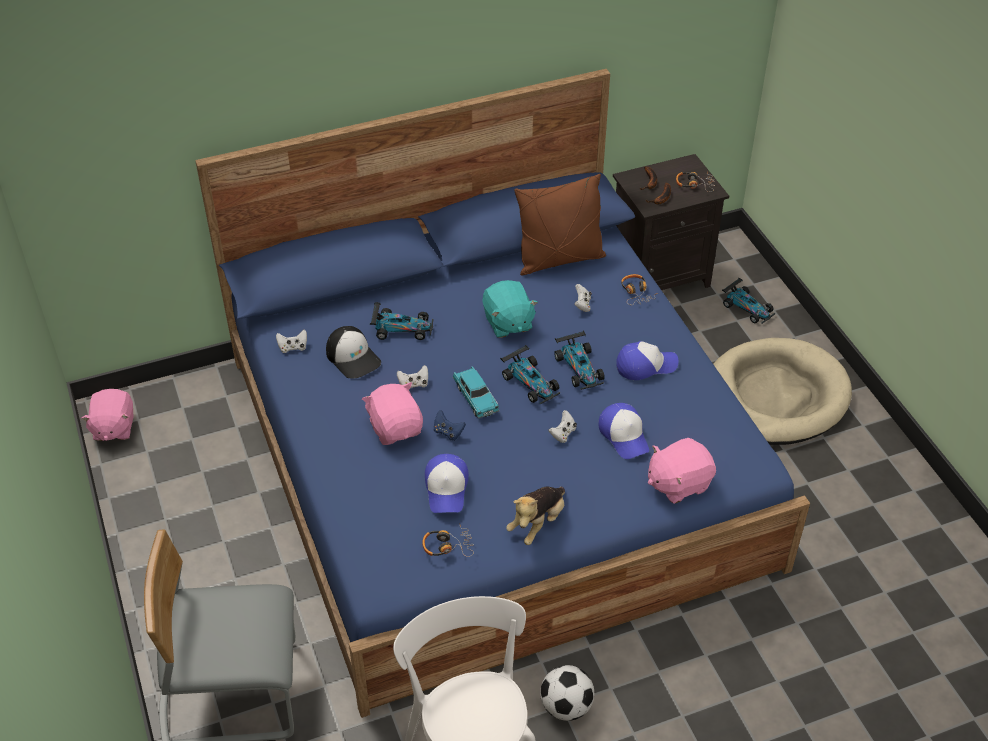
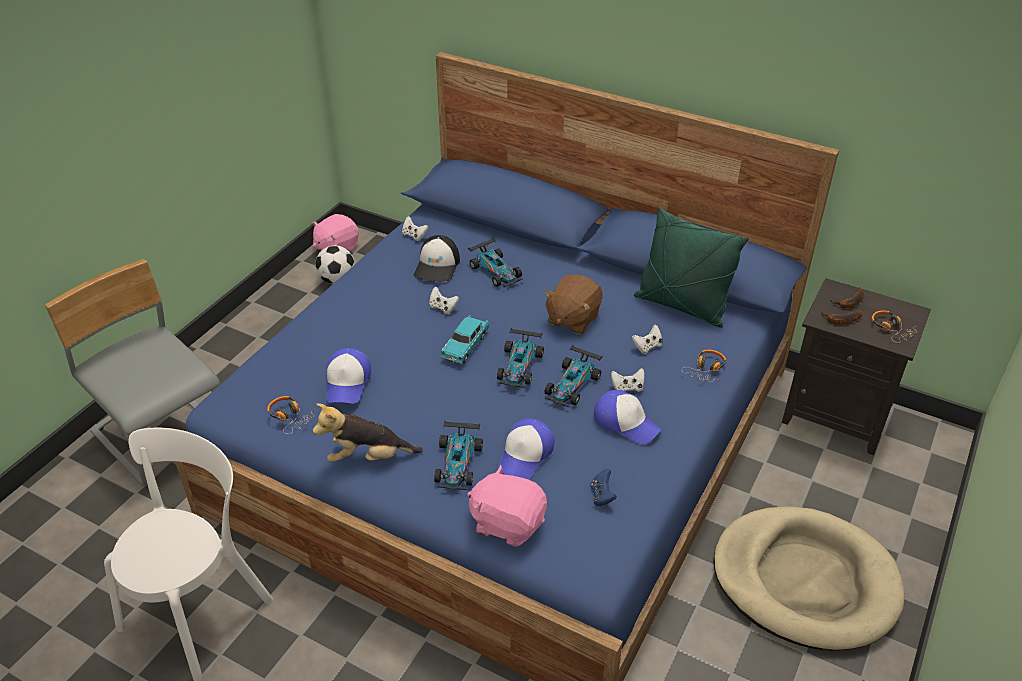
camera: 50 degrees right, 5 degrees down
(396, 428) = (388, 324): pink plush toy -> none
(447, 488) = (348, 382): cap -> cap turned 45 degrees counterclockwise
(448, 432) = (410, 351): blue game controller -> blue game controller (602, 496)
(507, 323) = (572, 319): turquoise plush toy -> brown plush toy
(559, 259) = (682, 306): brown pillow -> green pillow
(563, 434) = (485, 417): white game controller -> white game controller (627, 388)
(566, 706) = (301, 638): football -> football (337, 280)
(747, 307) = (886, 496): toy car -> toy car (458, 463)

